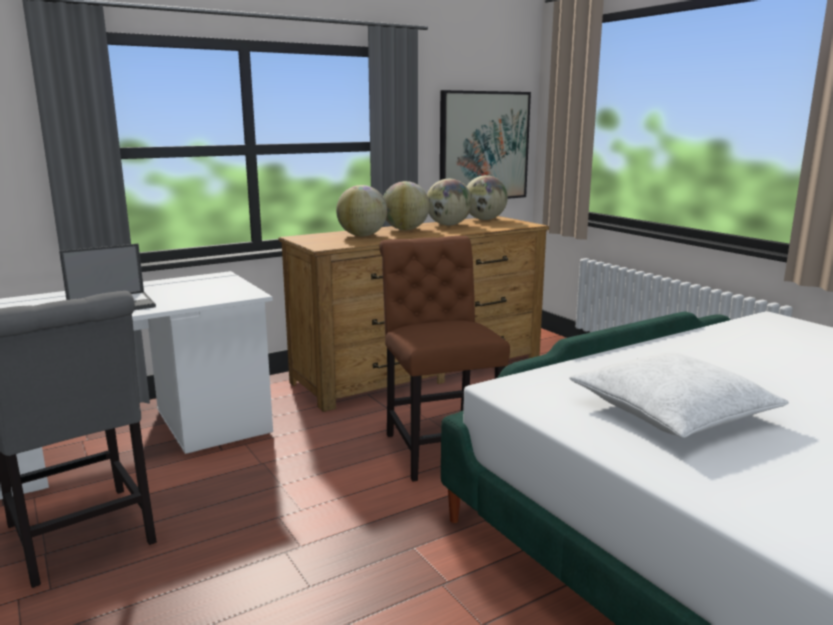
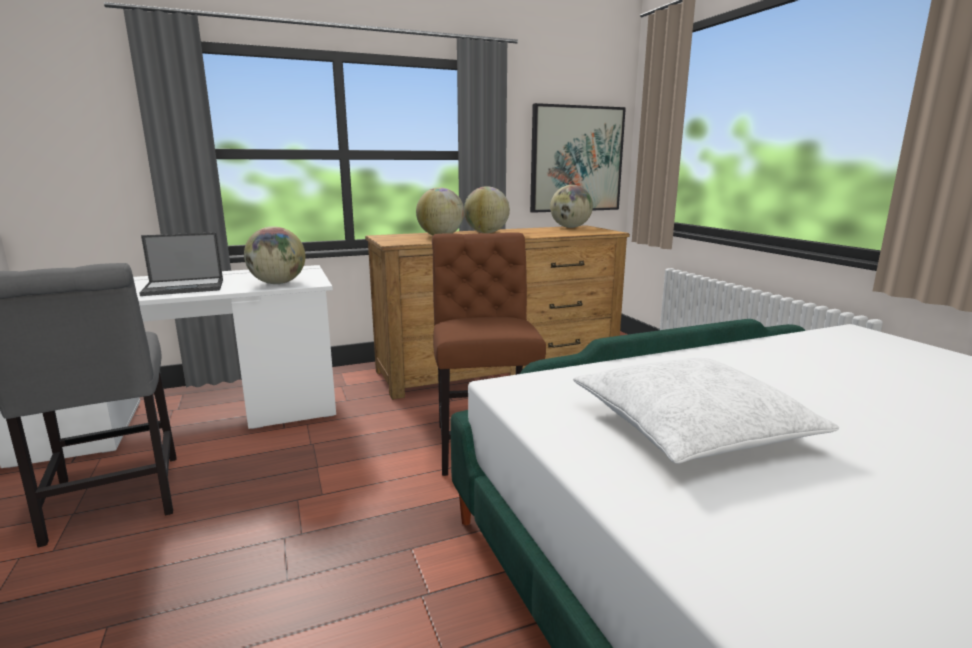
camera: 10 degrees right, 0 degrees up
(448, 225) = (531, 230): globe -> globe (278, 283)

